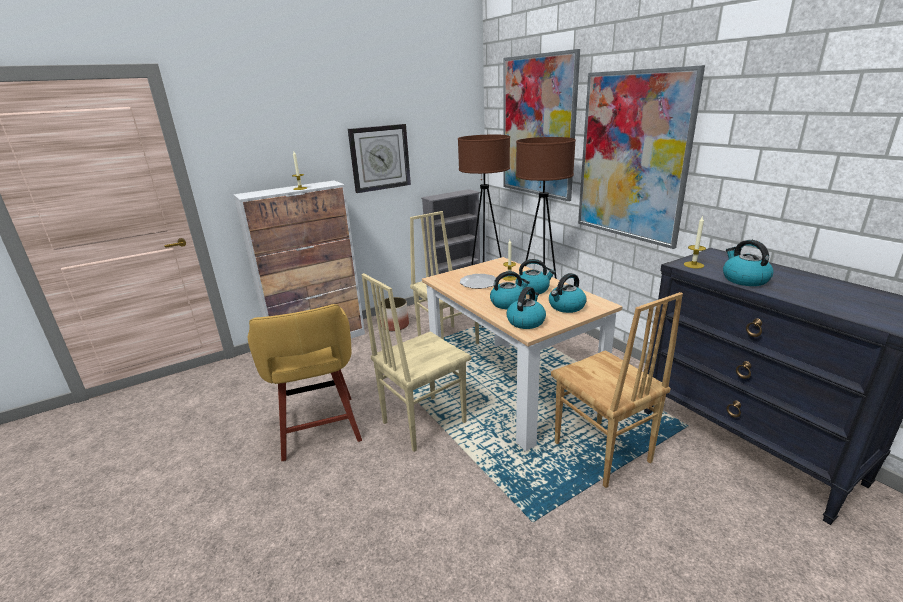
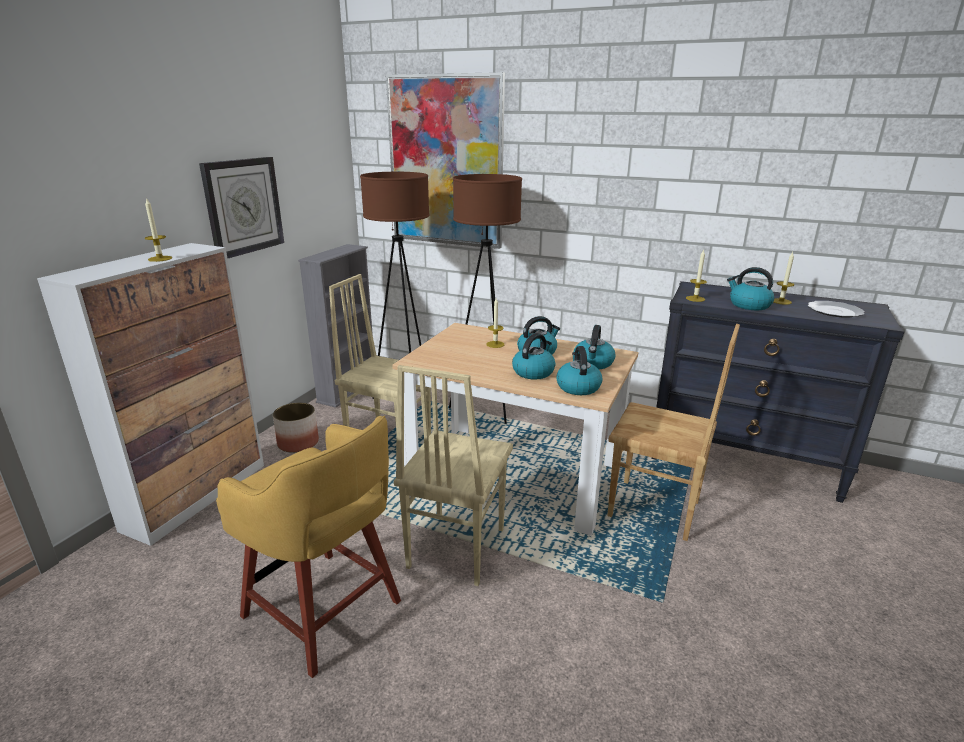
camera: 35 degrees left, 0 degrees up
(478, 283) = (469, 357): plate -> plate (834, 311)
(632, 157) = (581, 195): picture -> none
(794, 282) = (781, 301): none -> candle

